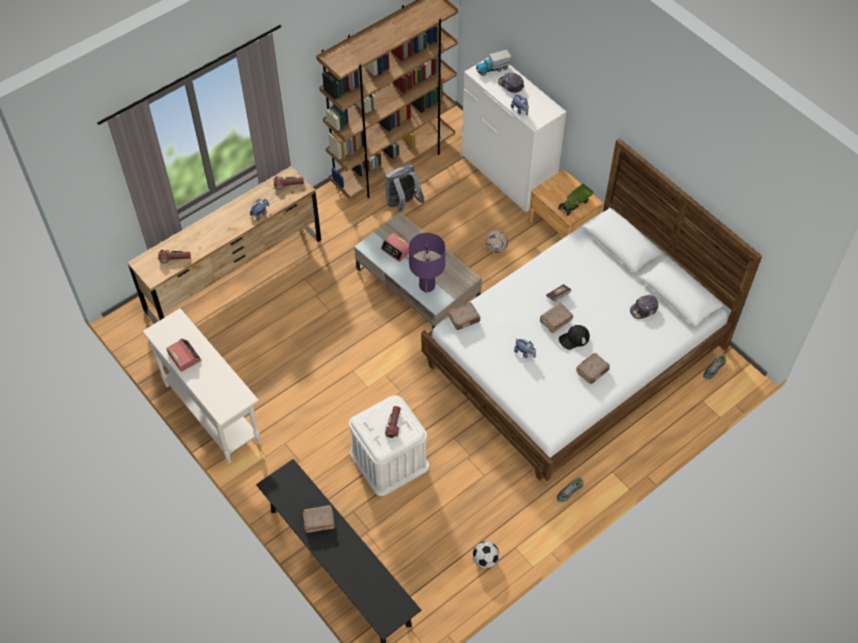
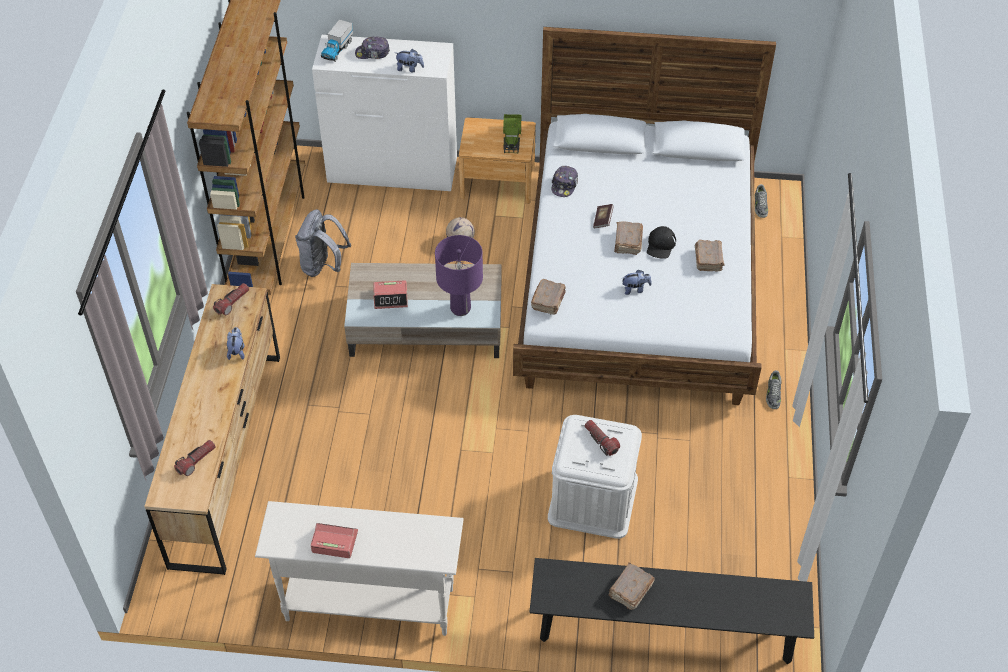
camera: 45 degrees left, 5 degrees down
(485, 560) = (778, 509): football -> none
(644, 309) = (685, 179): cap -> cap (564, 185)

